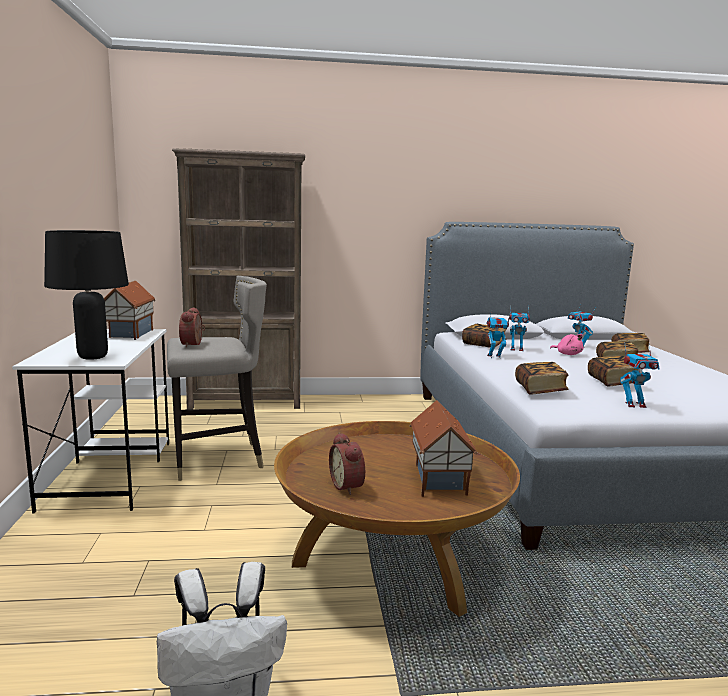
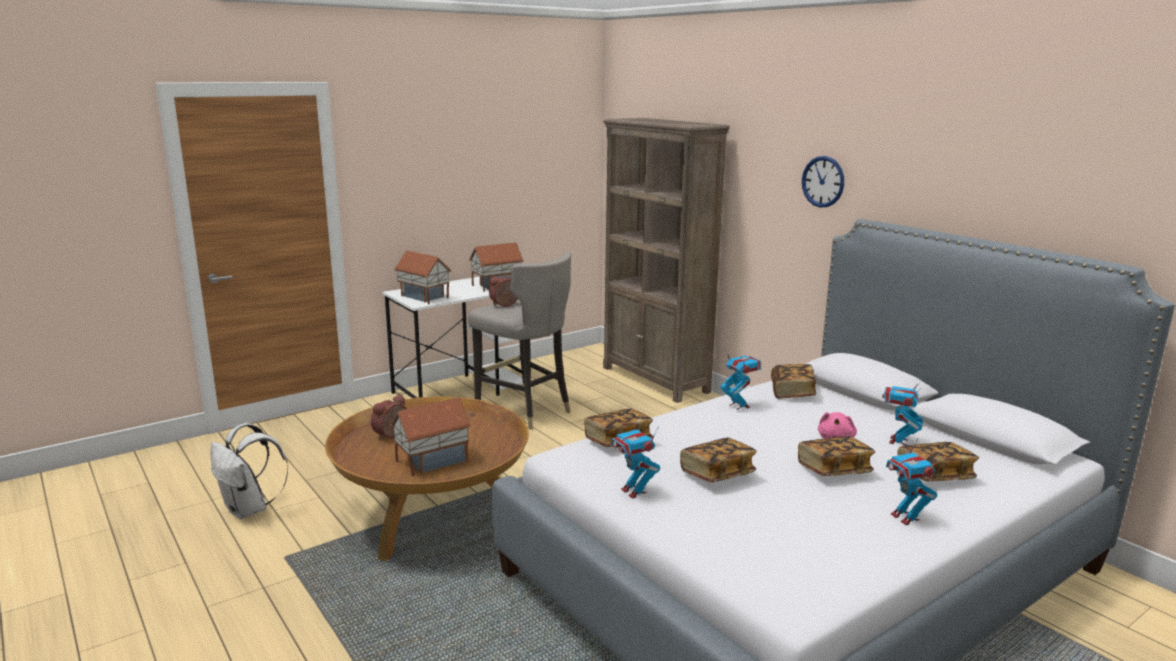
camera: 60 degrees right, 5 degrees up
(93, 357) = (423, 297): black table lamp -> toy house
(401, 199) = (823, 181): none -> wall clock
(516, 349) = (801, 411): toy robot -> toy robot (905, 518)

